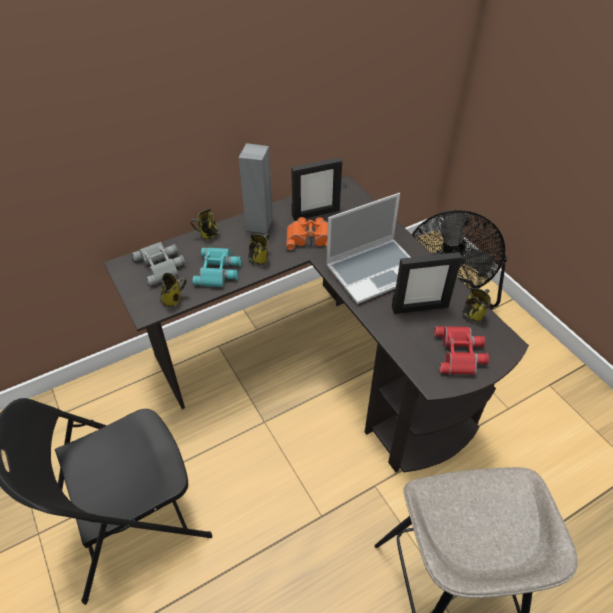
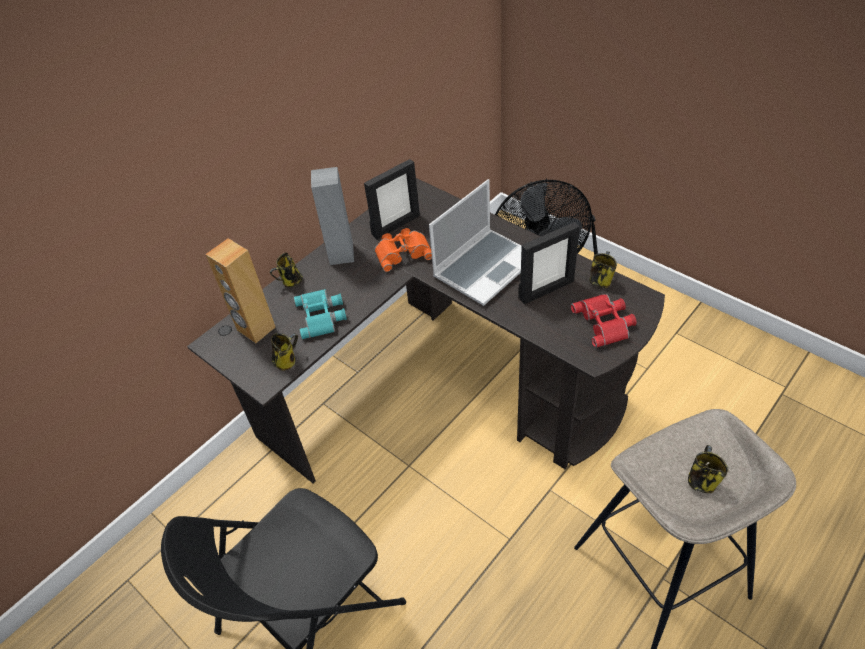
camera: 15 degrees left, 0 degrees up
(161, 265) = (255, 329): grey binoculars -> brown speaker
(259, 258) = (359, 290): mug -> mug (701, 480)

